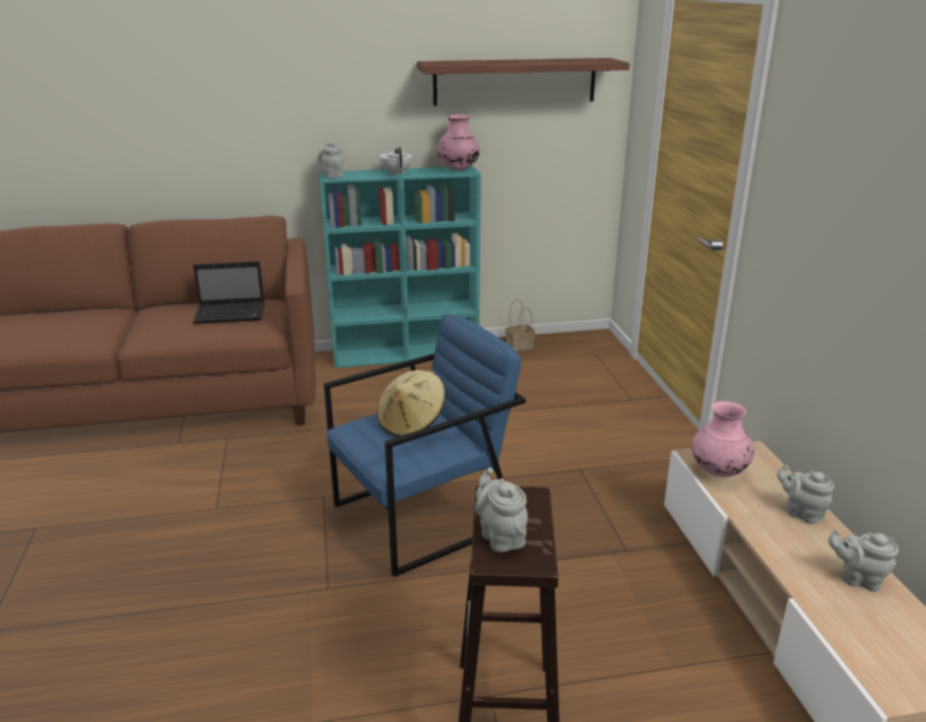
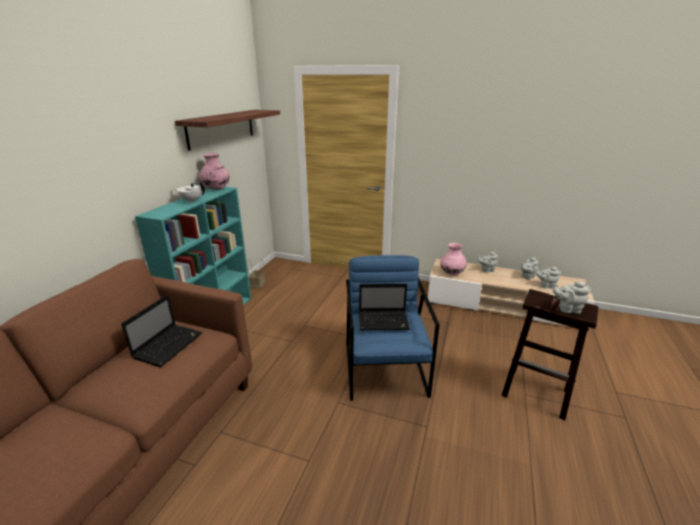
camera: 60 degrees left, 0 degrees up
(332, 175) = (156, 214): grey teapot -> grey teapot (546, 286)
(411, 423) = (384, 321): beige hat -> laptop

